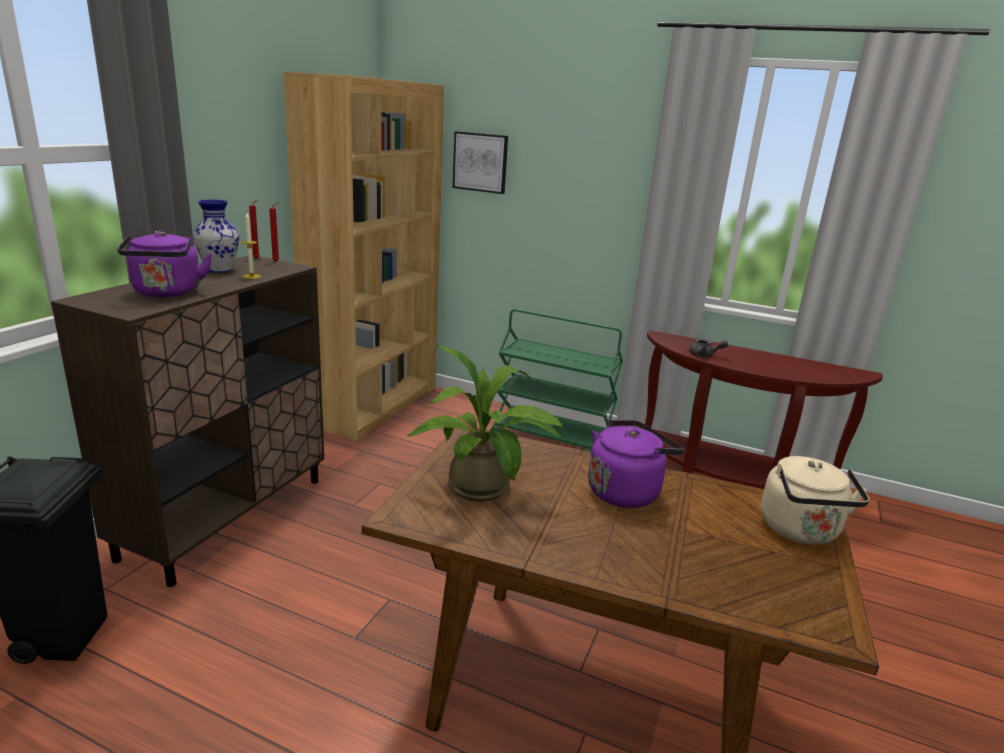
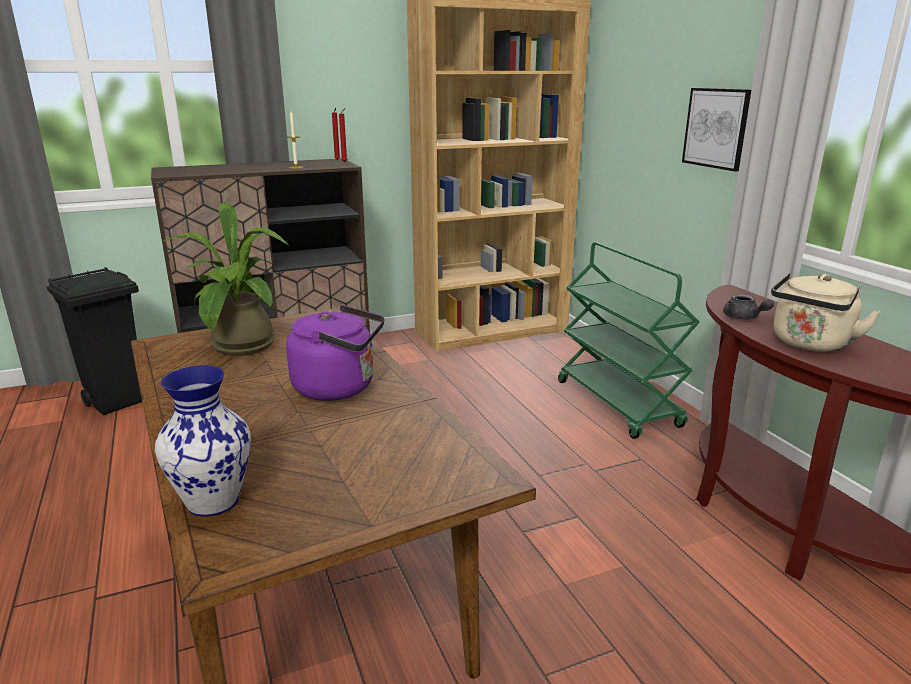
camera: 45 degrees right, 0 degrees up
(167, 293) = (216, 170): purple kettle -> none
(218, 270) = (289, 163): vase -> vase (212, 501)
(480, 162) = (615, 79): picture -> picture (717, 128)
(801, 531) = (417, 483): beige kettle -> beige kettle (809, 344)

